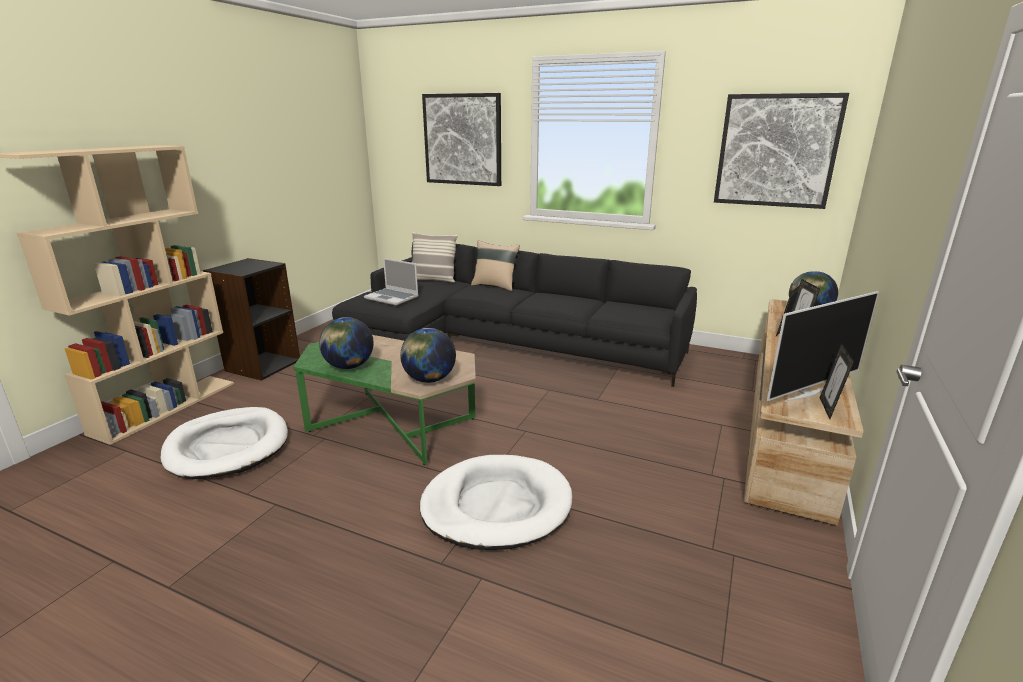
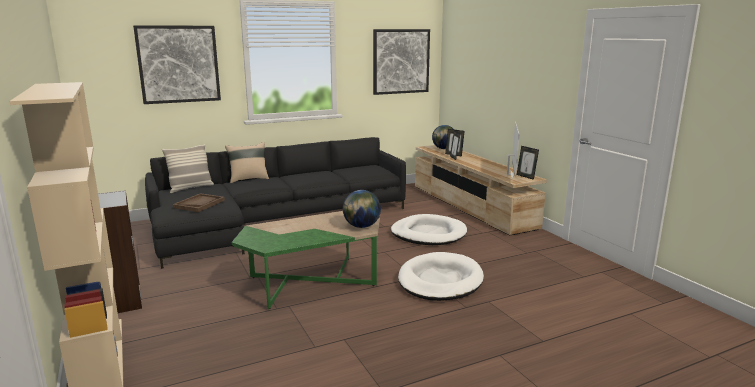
camera: 50 degrees left, 5 degrees down
(228, 446) = (234, 342): white dog bed -> white dog bed (428, 234)
(349, 366) = (300, 239): globe -> none
(392, 297) = (199, 204): laptop -> brown tray

